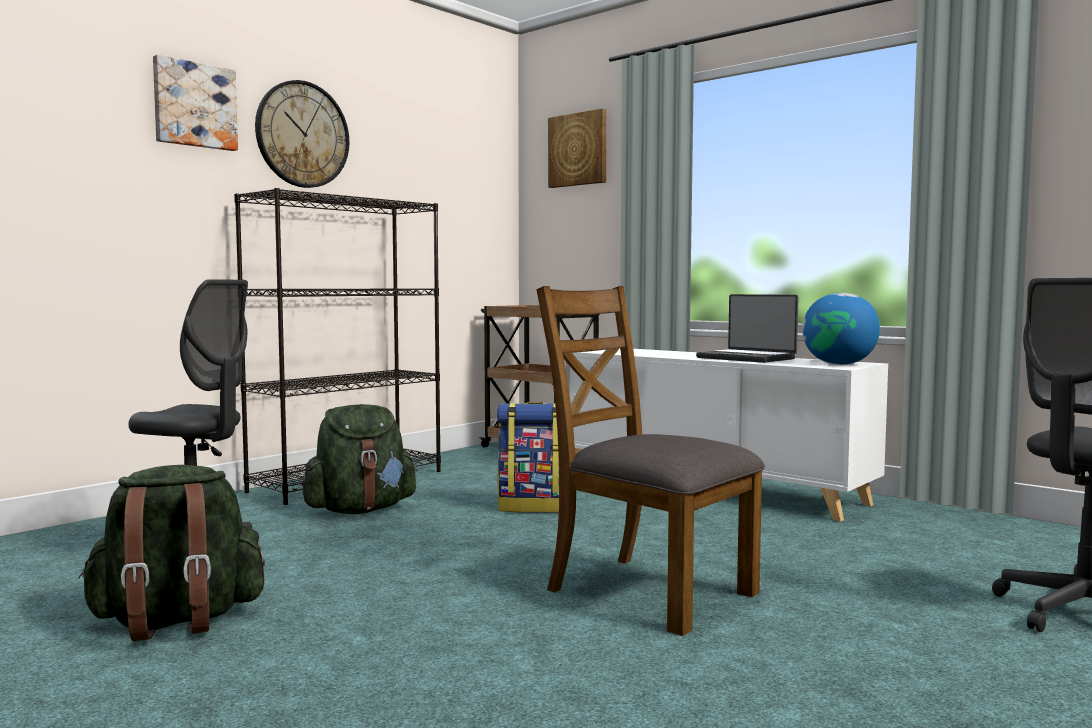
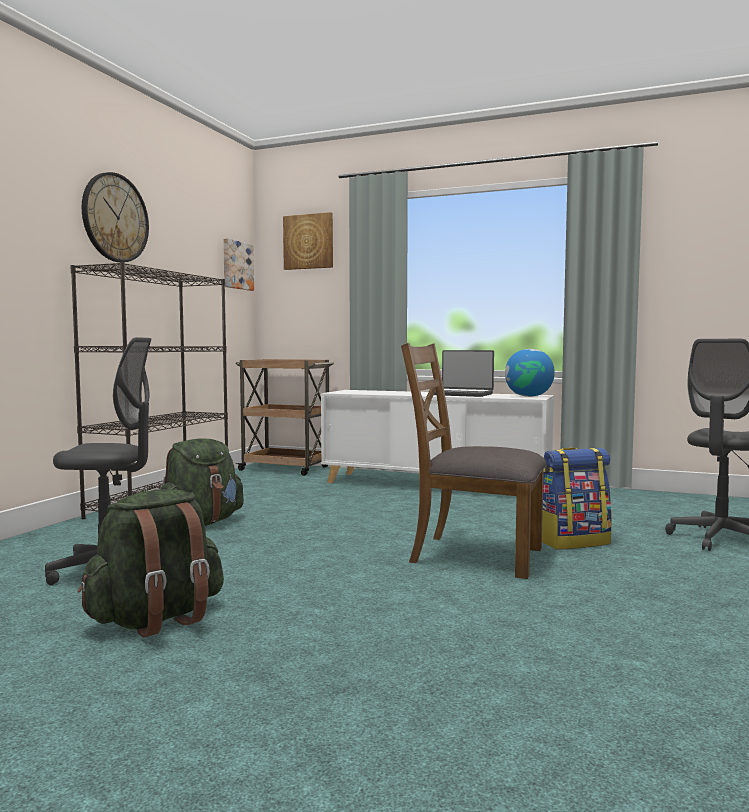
camera: 20 degrees left, 0 degrees up
(194, 105) = (36, 187): picture -> picture (236, 265)
(535, 507) = (332, 509): backpack -> backpack (573, 541)

